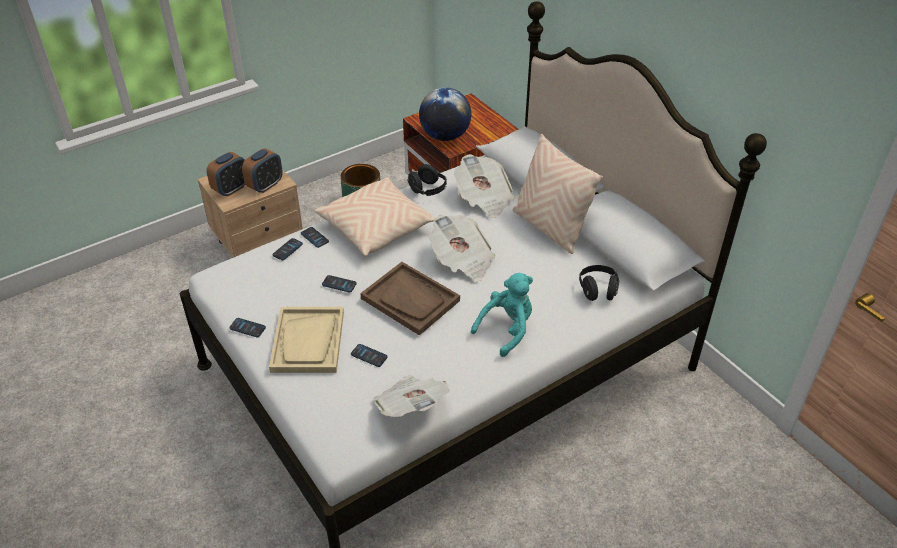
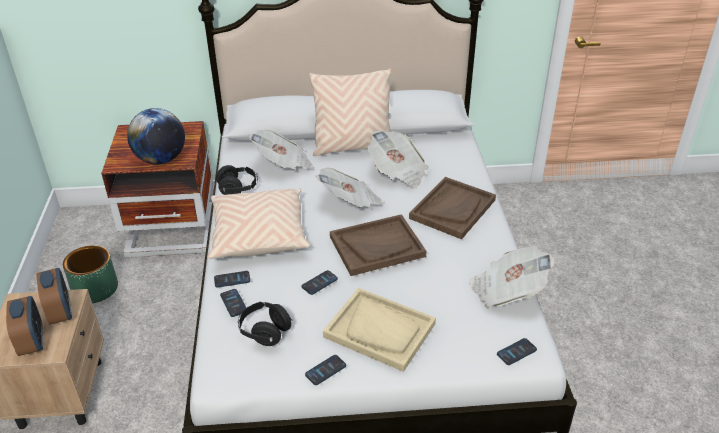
camera: 60 degrees left, 5 degrees down
(369, 356) = (427, 296): phone -> phone (516, 352)
(507, 329) = (452, 209): turquoise plush toy -> brown tray
(534, 272) = (398, 172): none -> newspaper
(598, 290) = (443, 152): black headphones -> black headphones (265, 332)

